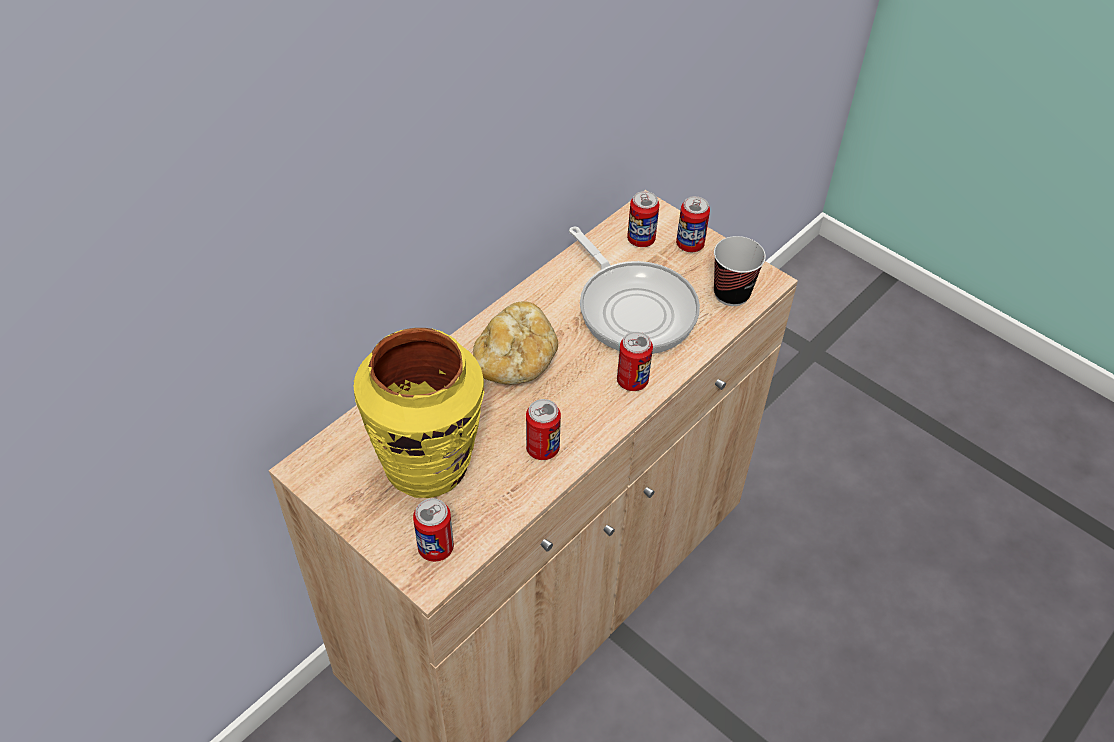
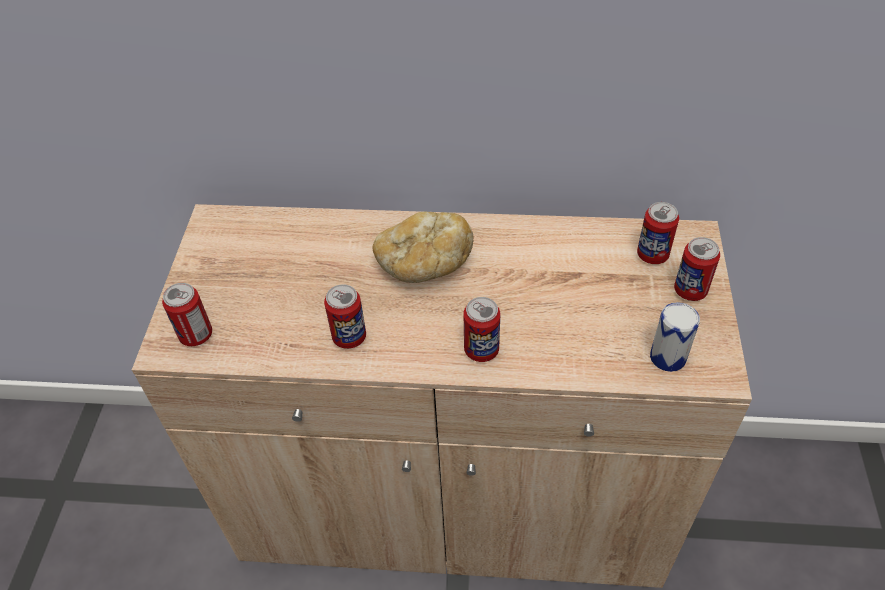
camera: 55 degrees right, 0 degrees up
(428, 465) = (271, 280): yellow vase -> none
(633, 308) = (566, 299): frying pan -> none
(731, 294) = (668, 357): cup -> can

